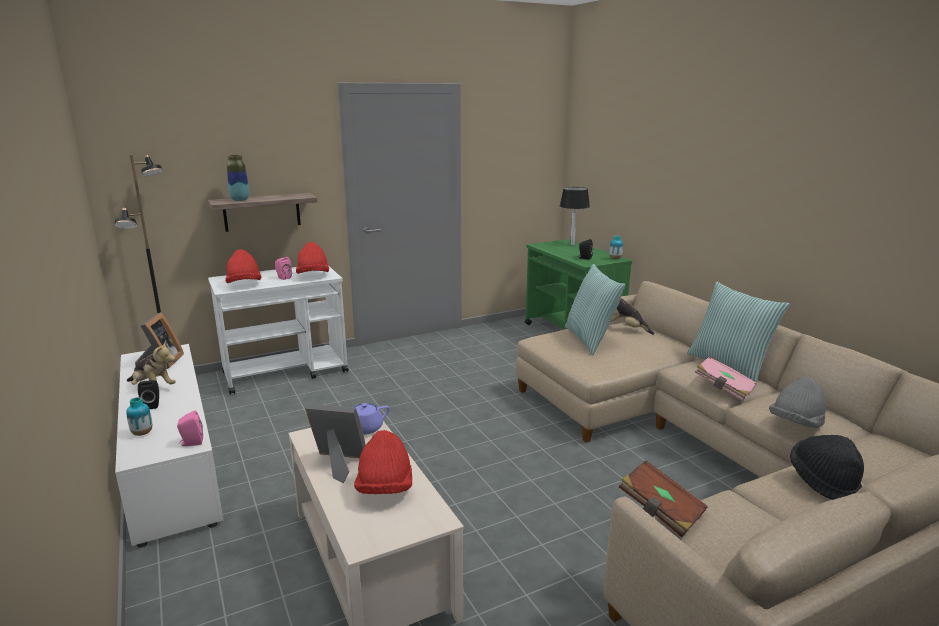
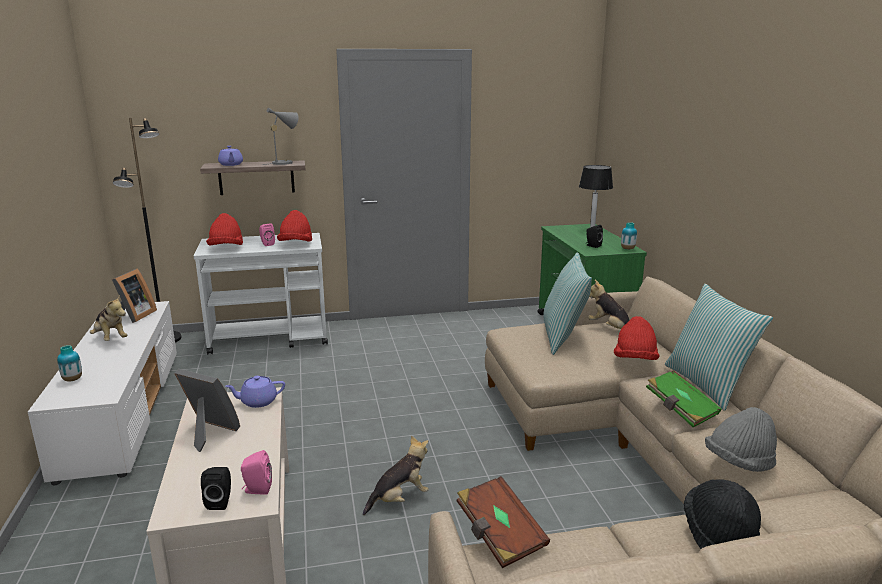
camera: 15 degrees right, 0 degrees up
(152, 405) = (99, 354): black speaker -> black speaker (220, 501)
(191, 443) = (105, 394): pink speaker -> pink speaker (256, 489)
(240, 200) = (231, 165): vase -> purple teapot
(293, 196) = (285, 163): none -> grey table lamp
(385, 489) = (232, 464): red hat -> red hat (635, 360)
(501, 501) = (399, 499): none -> plush toy
(723, 388) = (680, 410): pink book -> green book

